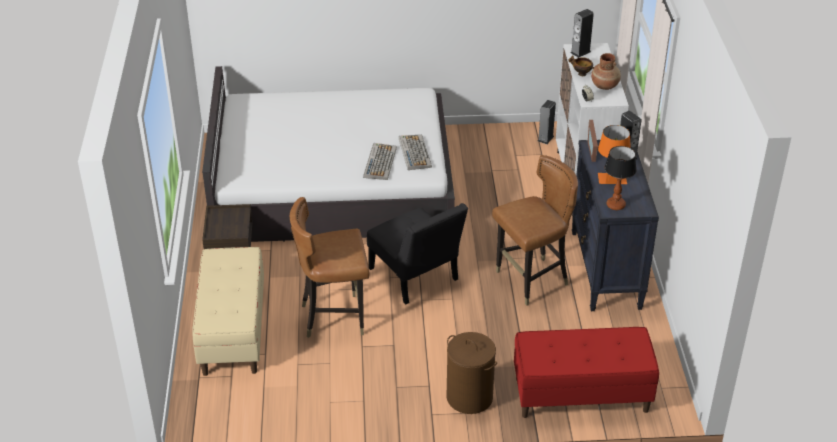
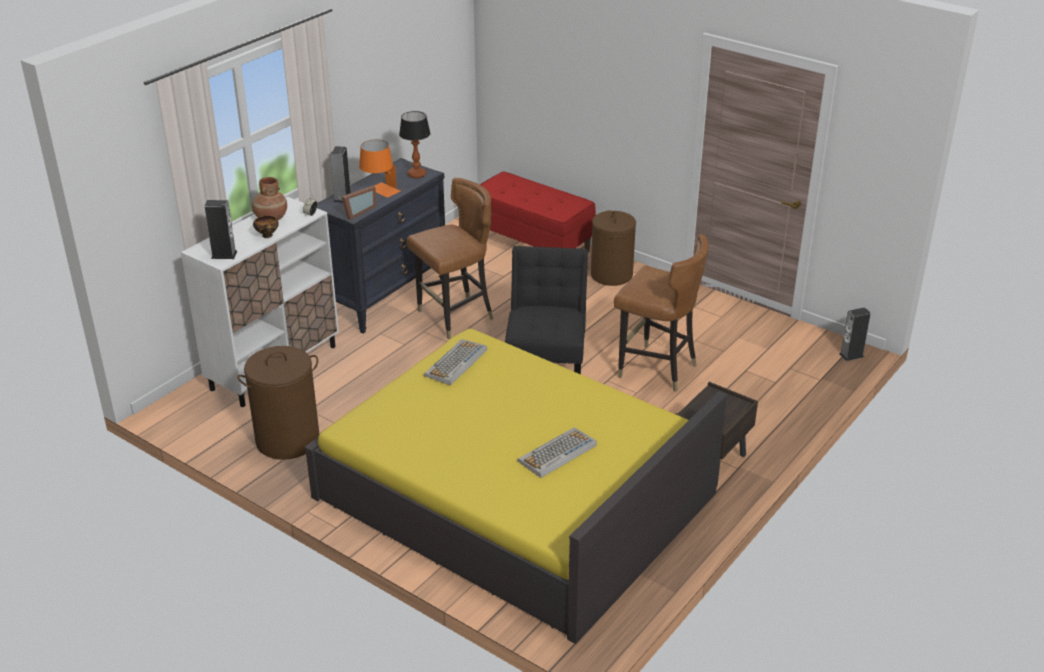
camera: 140 degrees left, 5 degrees down
(232, 331) = (761, 400): beige bench -> none
(332, 184) = (514, 496): white bed -> yellow bed
(379, 162) = (503, 370): keyboard -> keyboard (557, 454)
(501, 149) = (288, 440): none -> brown laundry basket
(532, 281) = (455, 317): brown chair -> brown chair turned 135 degrees clockwise
(545, 138) = (228, 426): speaker -> speaker (851, 355)

